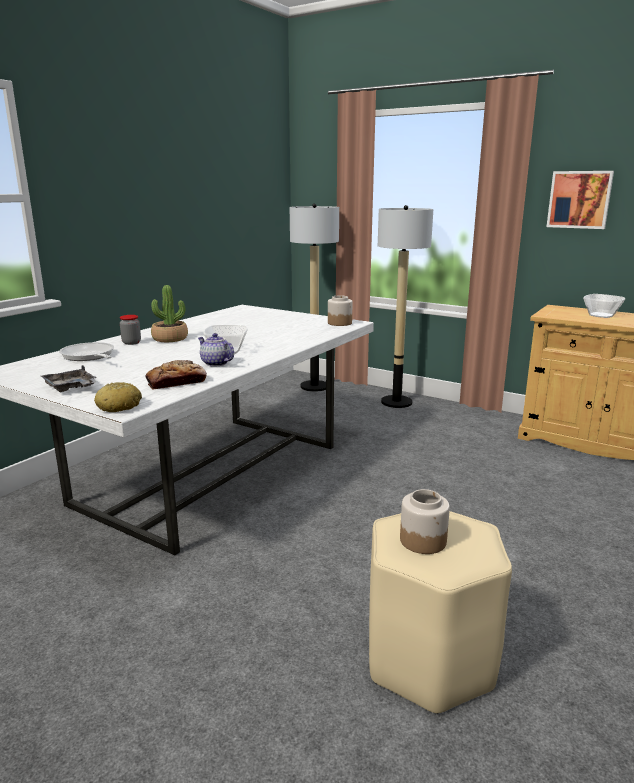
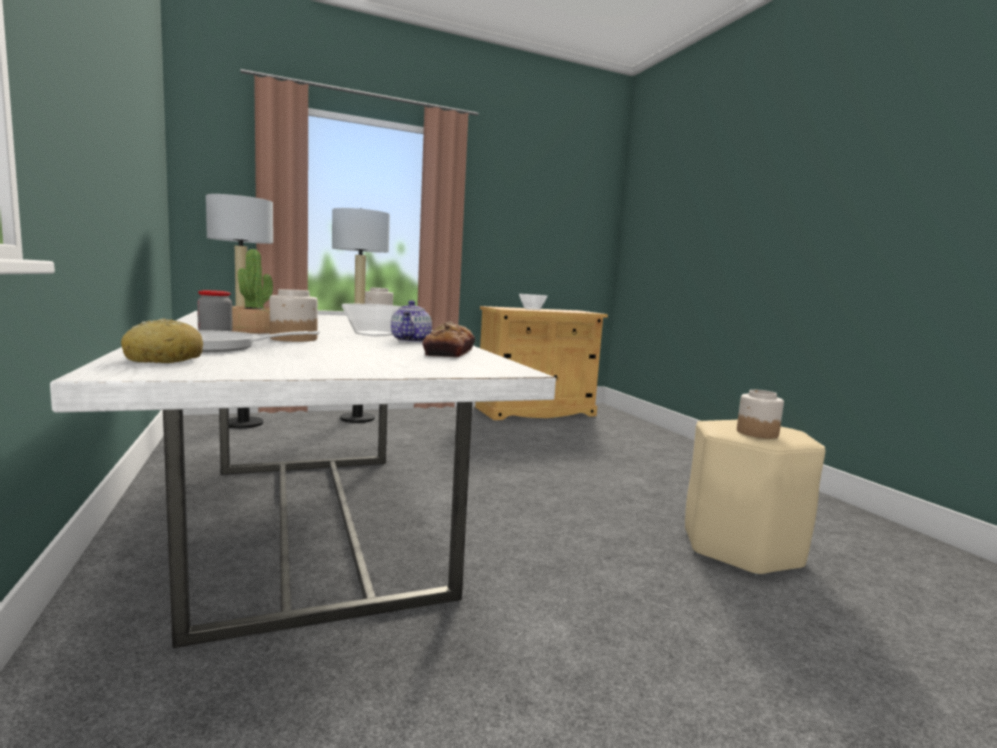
camera: 55 degrees left, 10 degrees down
(71, 388) = (358, 367): grey tray -> none
(119, 406) = (494, 369): bread -> bread (163, 359)
(155, 351) = (293, 339): none -> jar
(215, 363) = (411, 341): teapot -> teapot turned 75 degrees counterclockwise
(579, 199) = (495, 220): picture -> none

